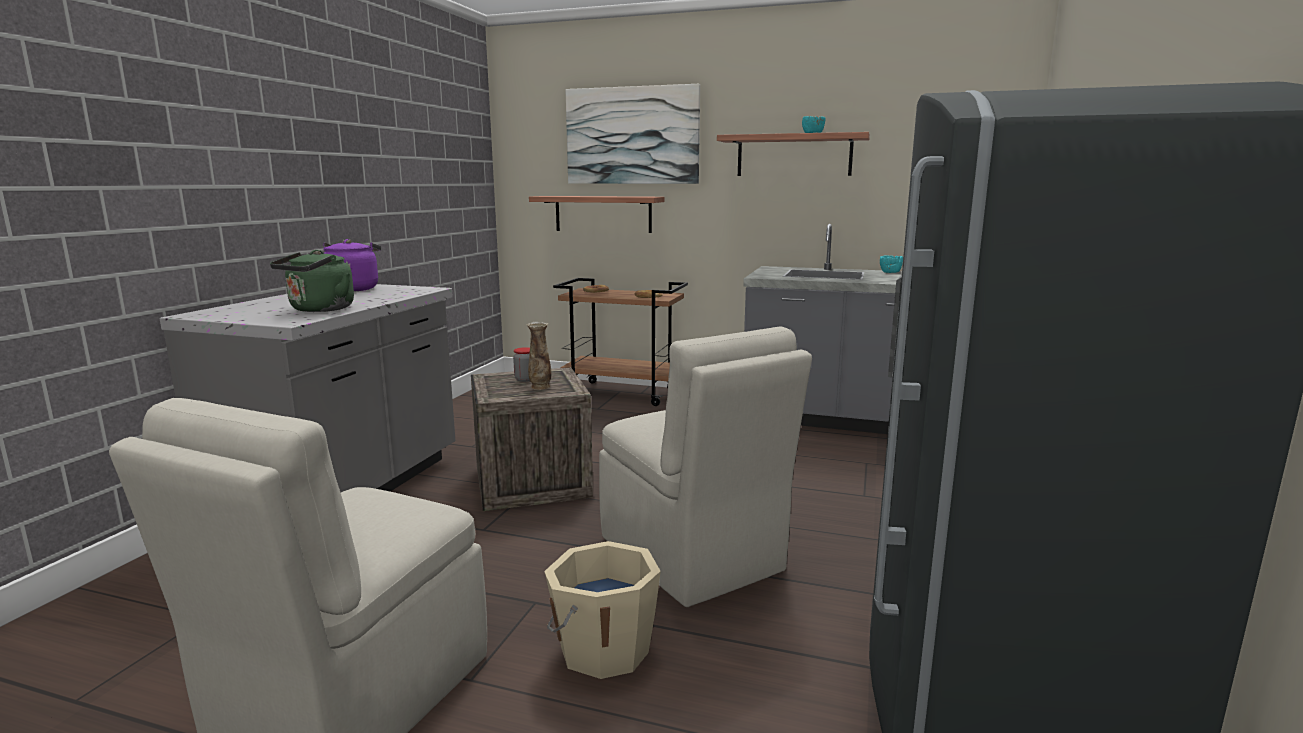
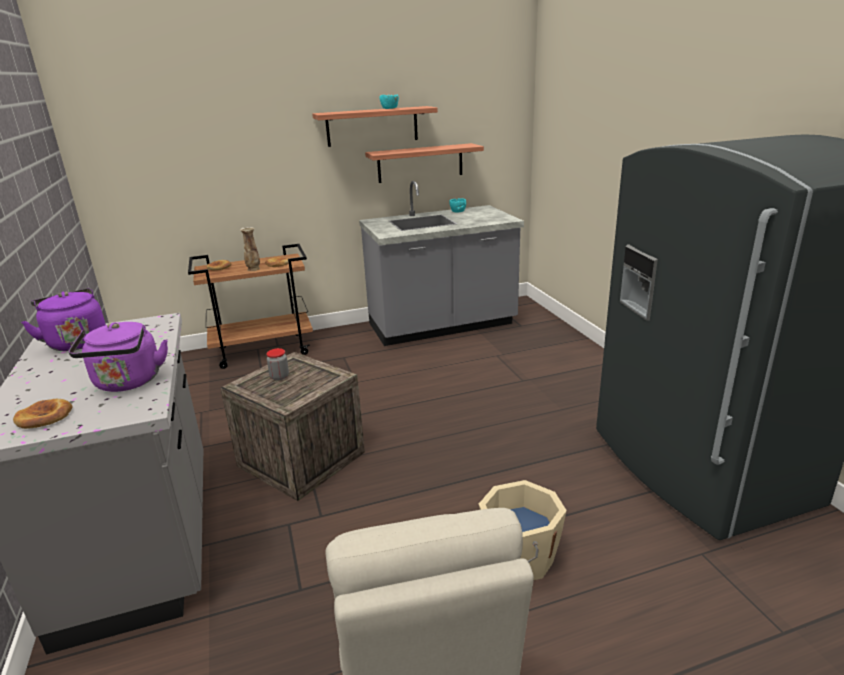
camera: 35 degrees left, 10 degrees up
(239, 313) = (45, 417): none -> bread
(319, 310) = (128, 383): green kettle -> purple kettle
(540, 387) = (306, 380): vase -> vase (253, 269)
(603, 214) = (204, 193): shelf -> shelf (420, 163)
(632, 136) = (222, 116): picture -> none
(692, 556) = (485, 467): beige chair -> none

